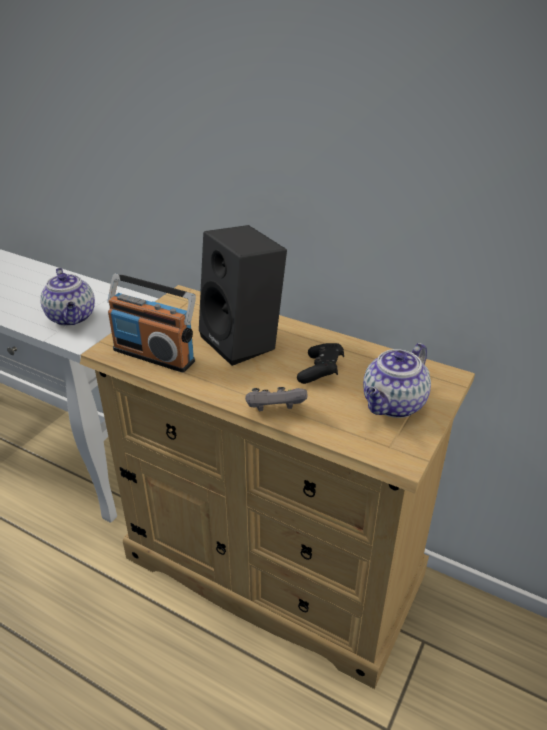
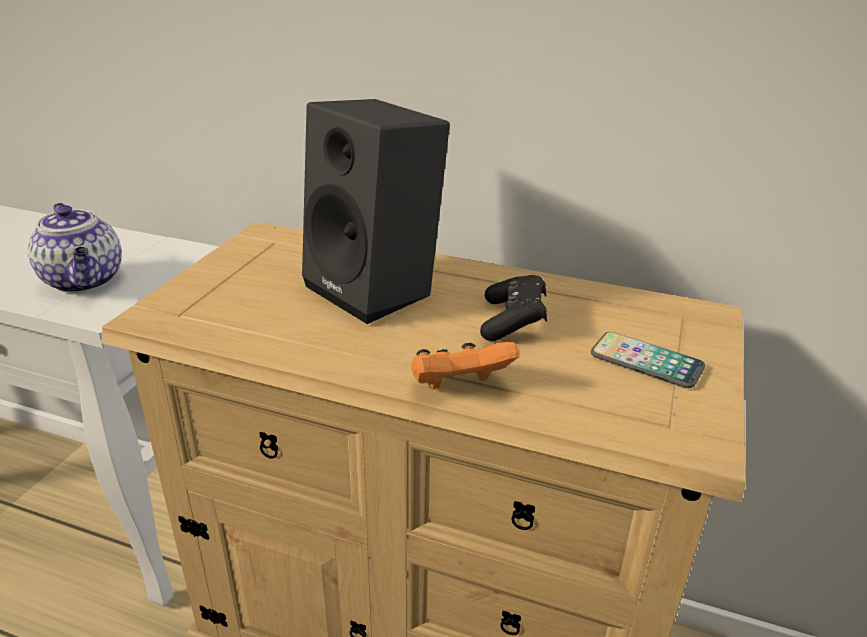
camera: 10 degrees left, 5 degrees down
(154, 355) = (233, 318): radio -> none
(275, 411) = (459, 386): grey game controller -> orange game controller
(393, 405) = (646, 361): teapot -> phone

